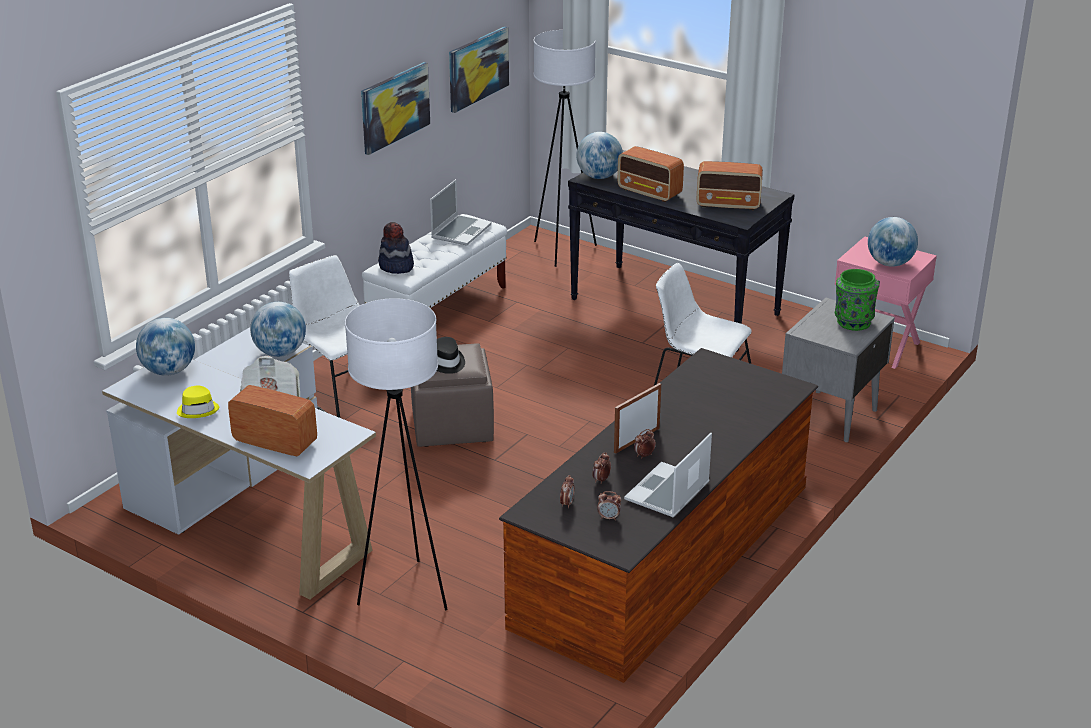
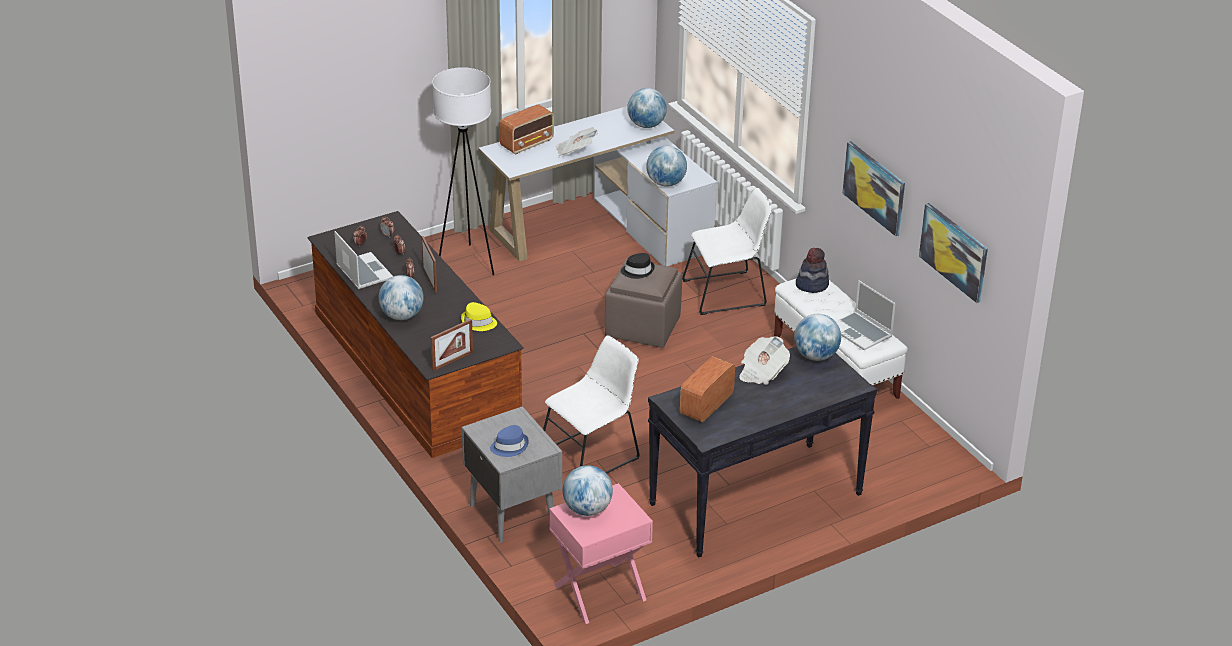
camera: 115 degrees right, 5 degrees up
(198, 410) = (588, 127): yellow hat -> yellow hat (478, 322)
(563, 251) = (915, 471): white floor lamp -> none
(650, 192) = (762, 372): radio -> newspaper
(727, 435) = (402, 316): none -> globe
(771, 378) = (452, 361): none -> picture frame
(852, 322) = (509, 446): green vase -> blue hat

